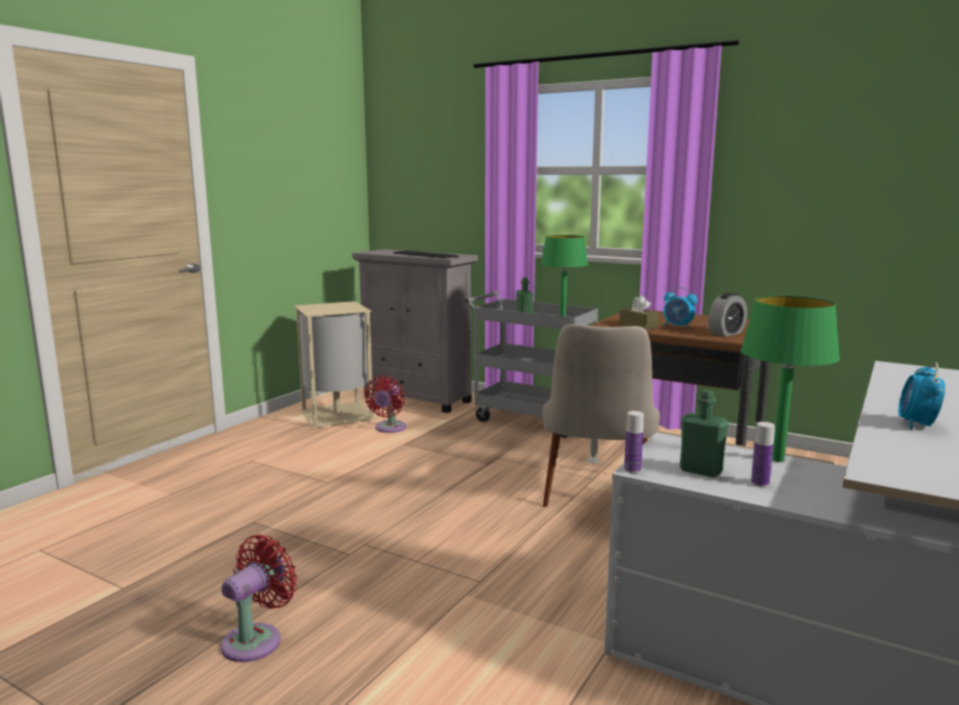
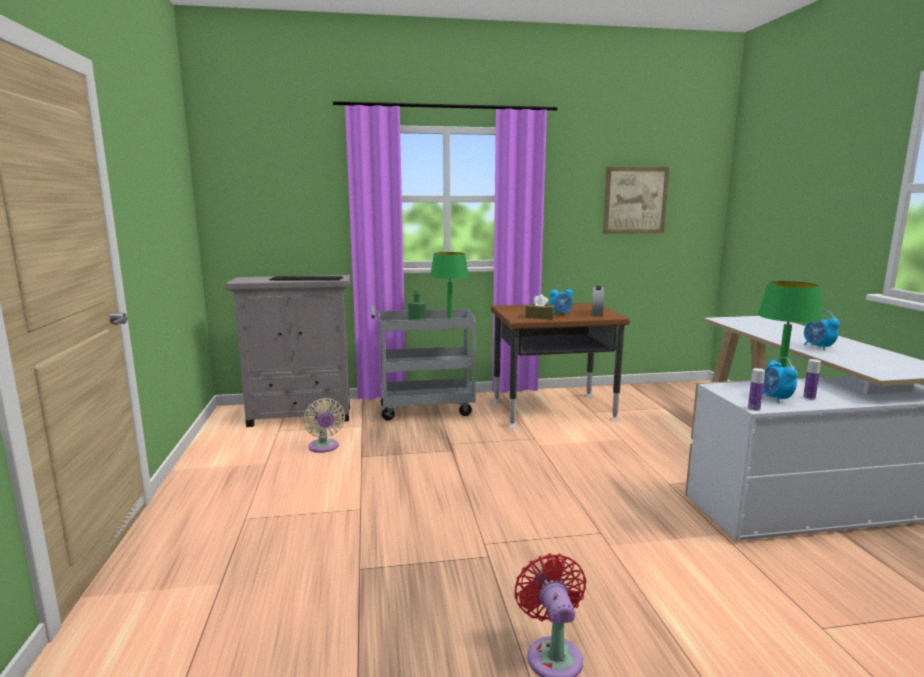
camera: 40 degrees left, 0 degrees up
(335, 414) = (249, 450): beige trash can -> none
(389, 428) = (324, 447): red fan -> beige fan
(596, 501) = (562, 452): beige chair -> none
(700, 471) = (775, 399): green bottle -> alarm clock
(877, 172) = (635, 200): none -> picture

